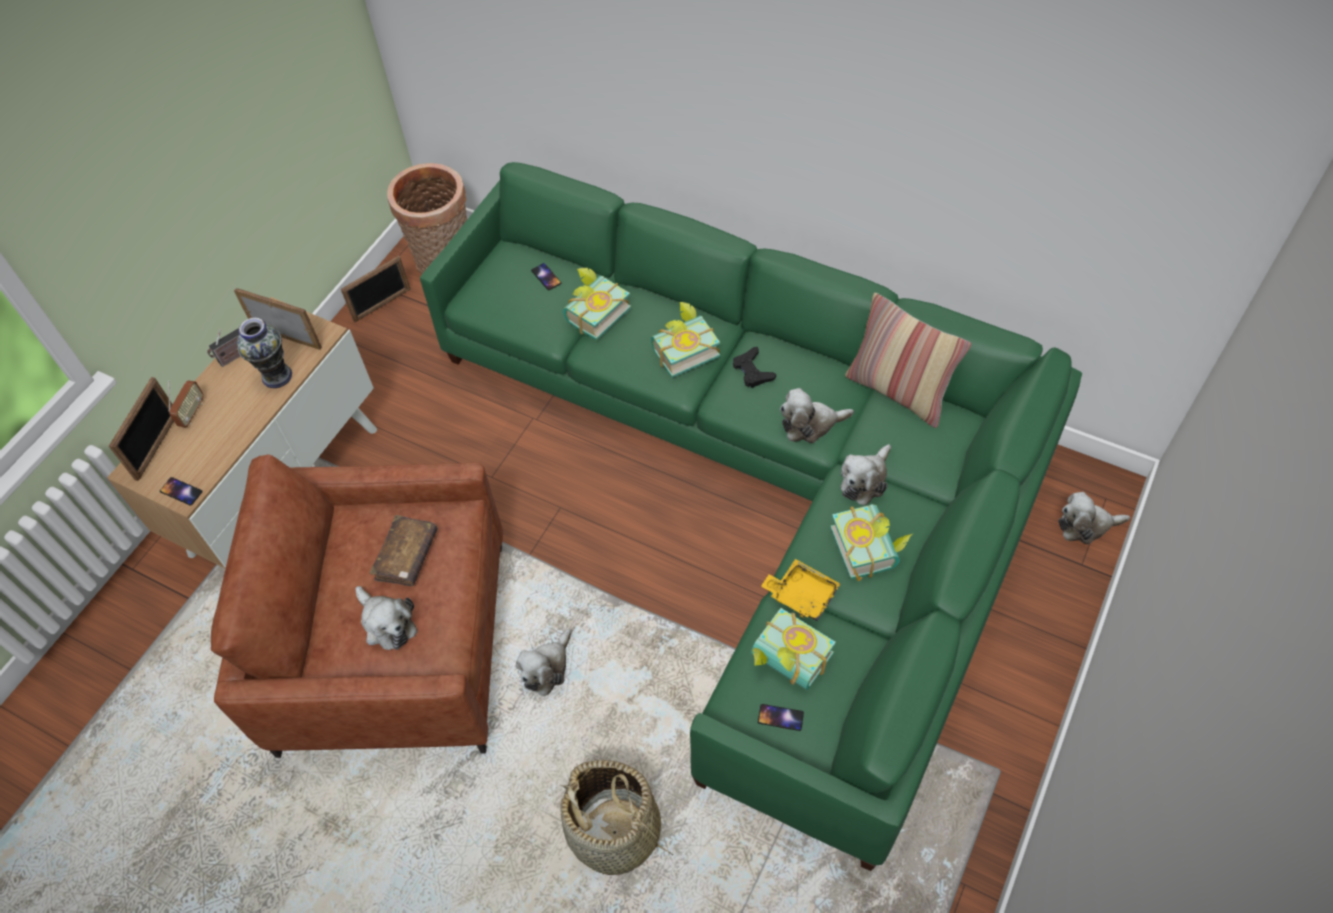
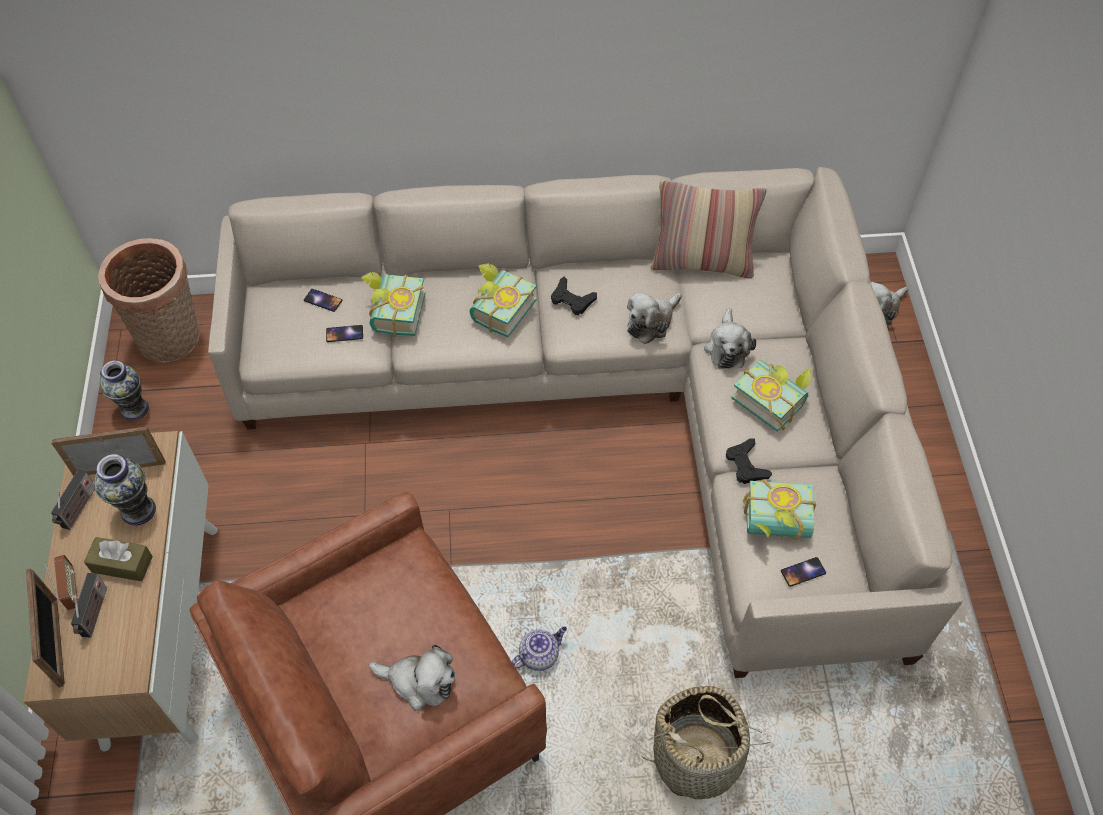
camera: 35 degrees left, 0 degrees up
(181, 491) = (121, 671): phone -> phone (344, 334)
(194, 439) = (94, 614): none -> radio
(237, 411) = (122, 564): none -> brown tissue box
(382, 305) = (134, 408): picture frame -> vase
(407, 556) = (392, 612): brown book -> none
(547, 668) = (539, 655): plush toy -> teapot
(766, 486) = (615, 400): green sofa -> beige sofa
(801, 594) = (746, 465): yellow tray -> black game controller

